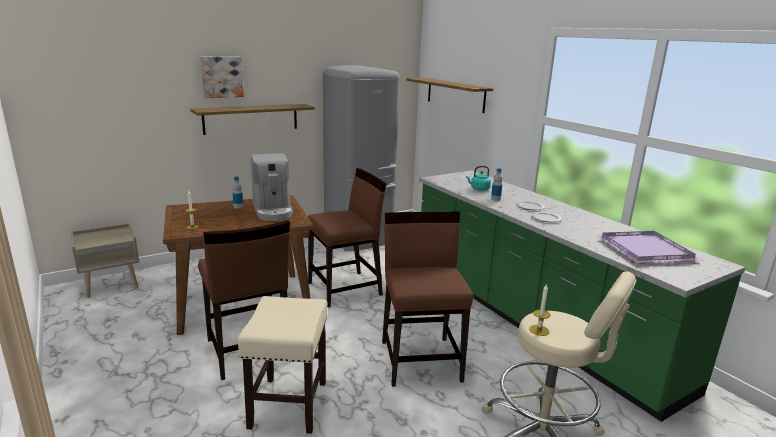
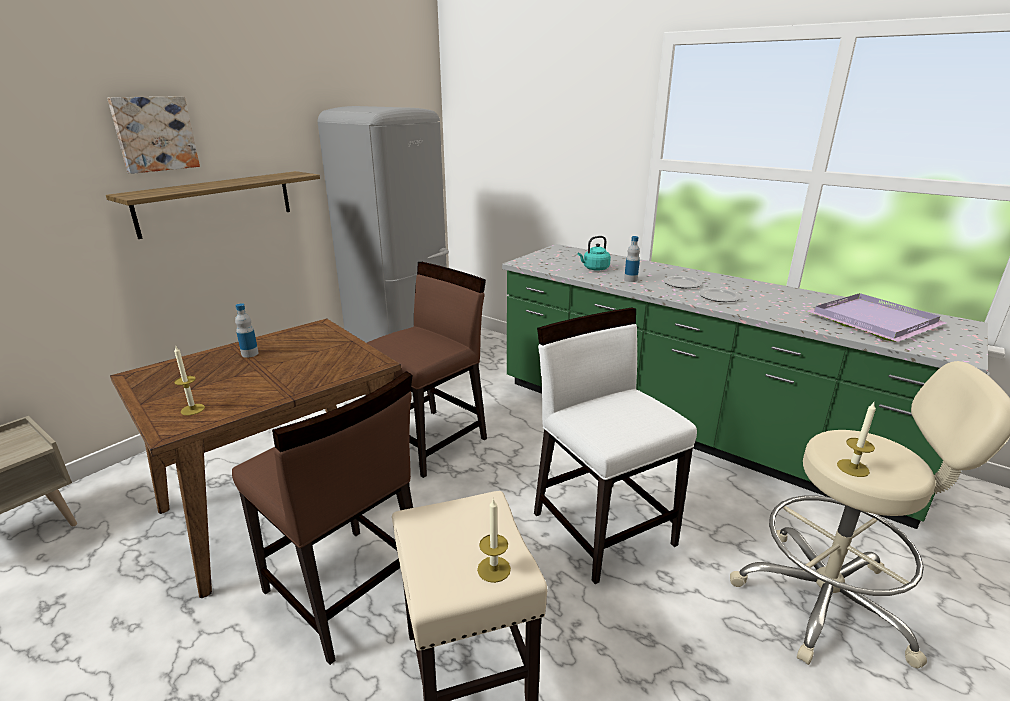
camera: 20 degrees left, 5 degrees up
(273, 211) = (315, 350): coffee machine -> none
(290, 329) = (494, 569): none -> candle
(421, 360) = (603, 527): brown chair -> white chair
(455, 94) = (509, 141): shelf -> none

